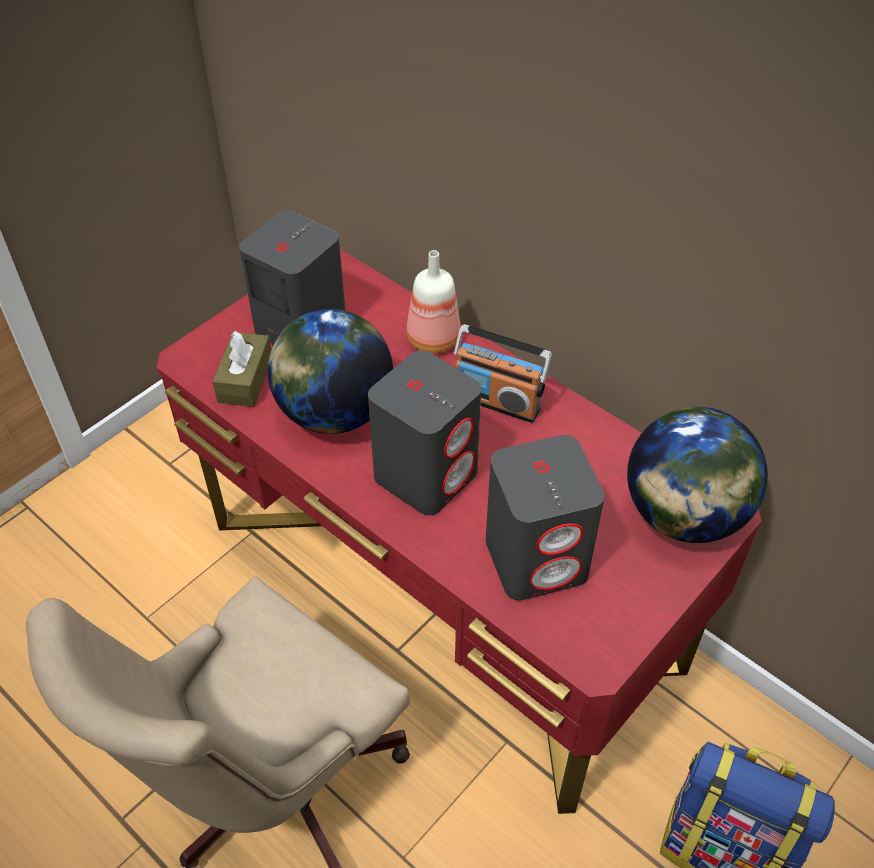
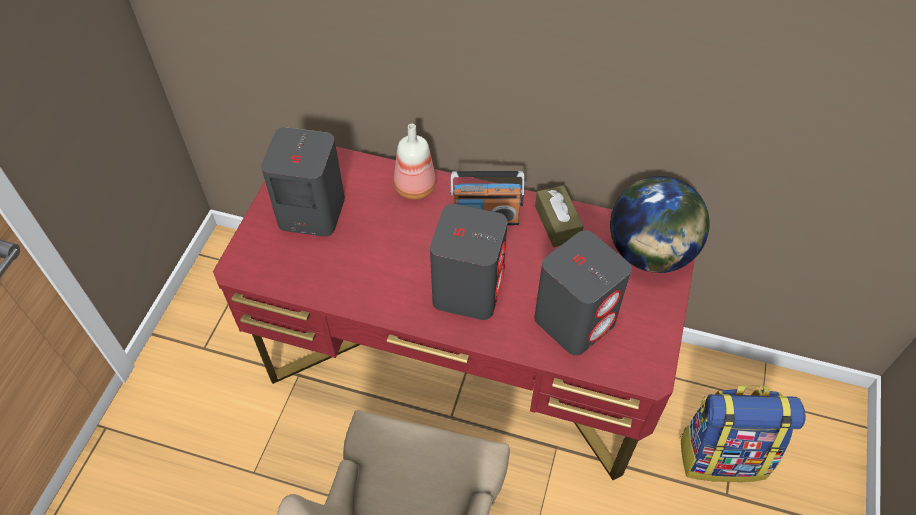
camera: 25 degrees left, 5 degrees up
(245, 379) = (294, 268): brown tissue box -> brown tissue box (557, 223)
(334, 412) = (376, 269): globe -> none

